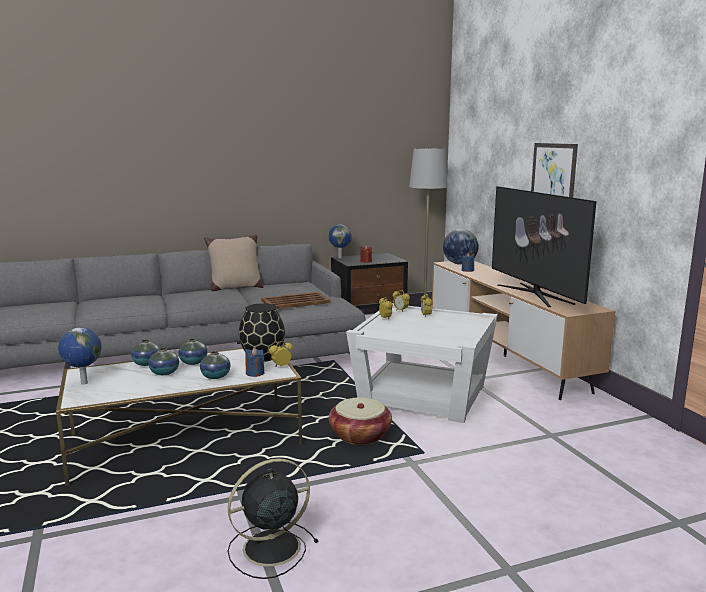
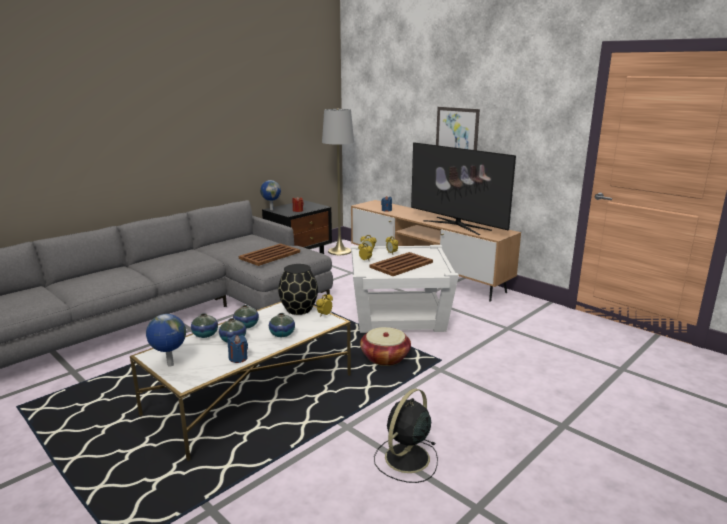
camera: 25 degrees left, 5 degrees up
(235, 288) = (194, 249): beige pillow -> none
(255, 373) = (310, 325): blue candle -> blue candle (238, 358)
(422, 328) = (402, 265): none -> brown tray
(459, 264) = (373, 205): globe -> none

